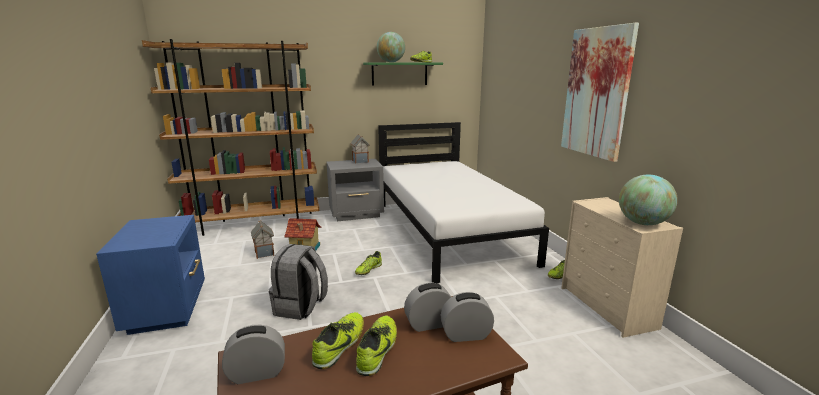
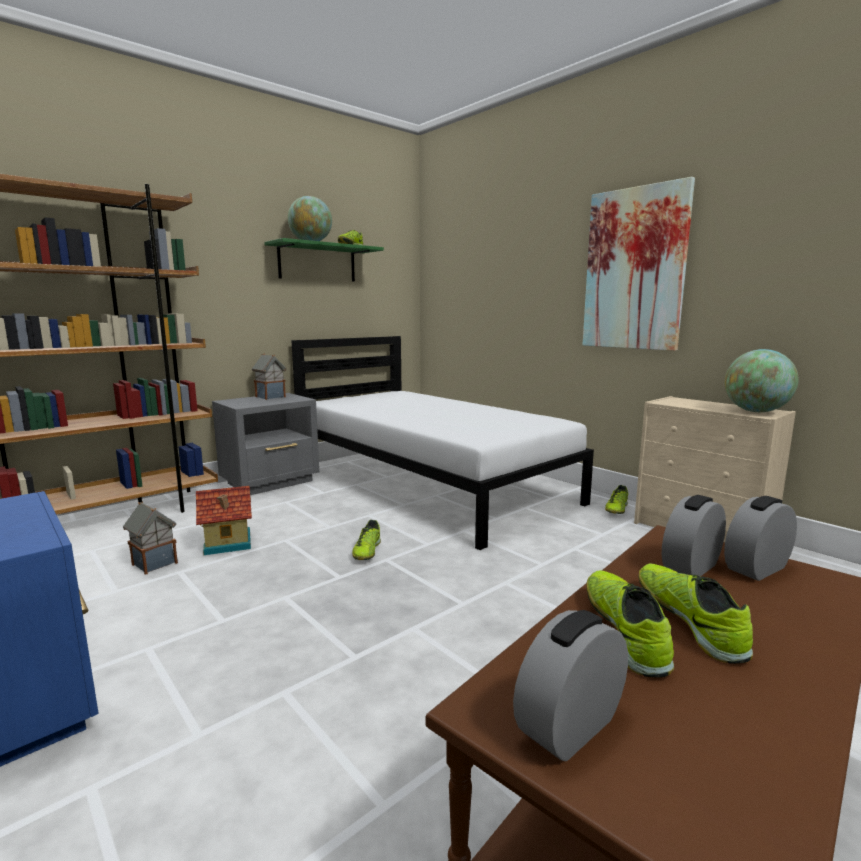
camera: 25 degrees left, 5 degrees down
(300, 307) = (307, 631): grey backpack -> none

